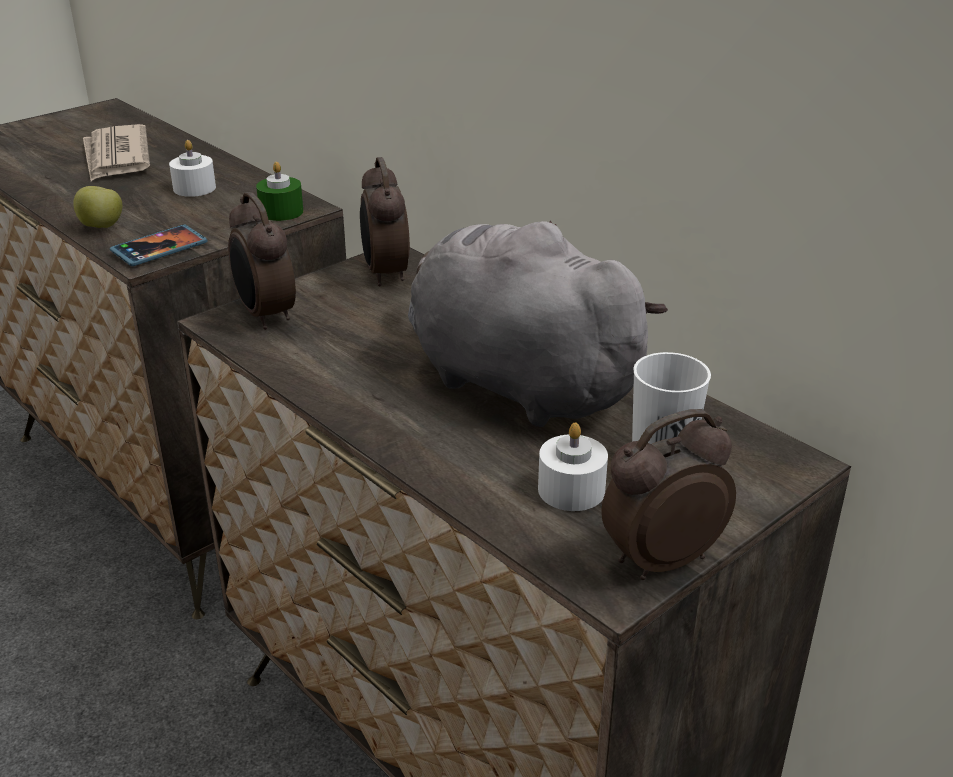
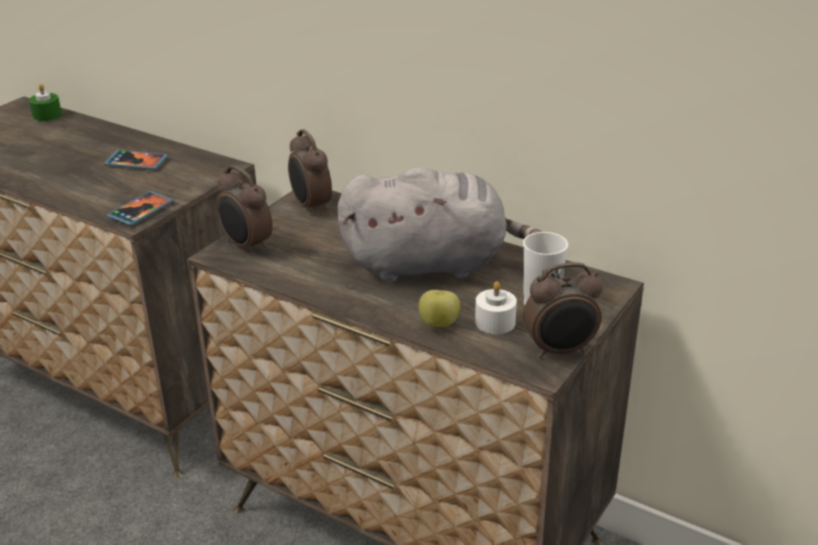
camera: 15 degrees left, 0 degrees up
(102, 227) = (87, 200): apple -> apple (439, 324)
(116, 157) = (59, 145): newspaper -> none
(194, 188) = (136, 162): white candle -> phone
(281, 212) = (211, 172): green candle -> green candle (47, 115)
(515, 382) = (431, 264): grey plush toy -> grey plush toy turned 150 degrees clockwise
(659, 559) = (560, 351): alarm clock -> alarm clock turned 150 degrees counterclockwise

